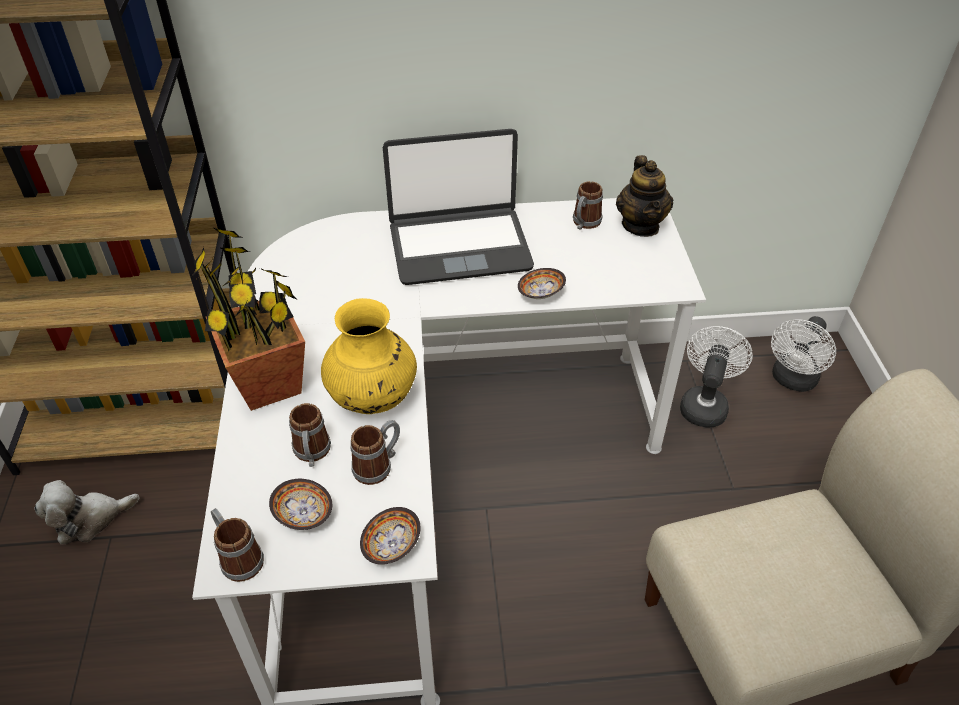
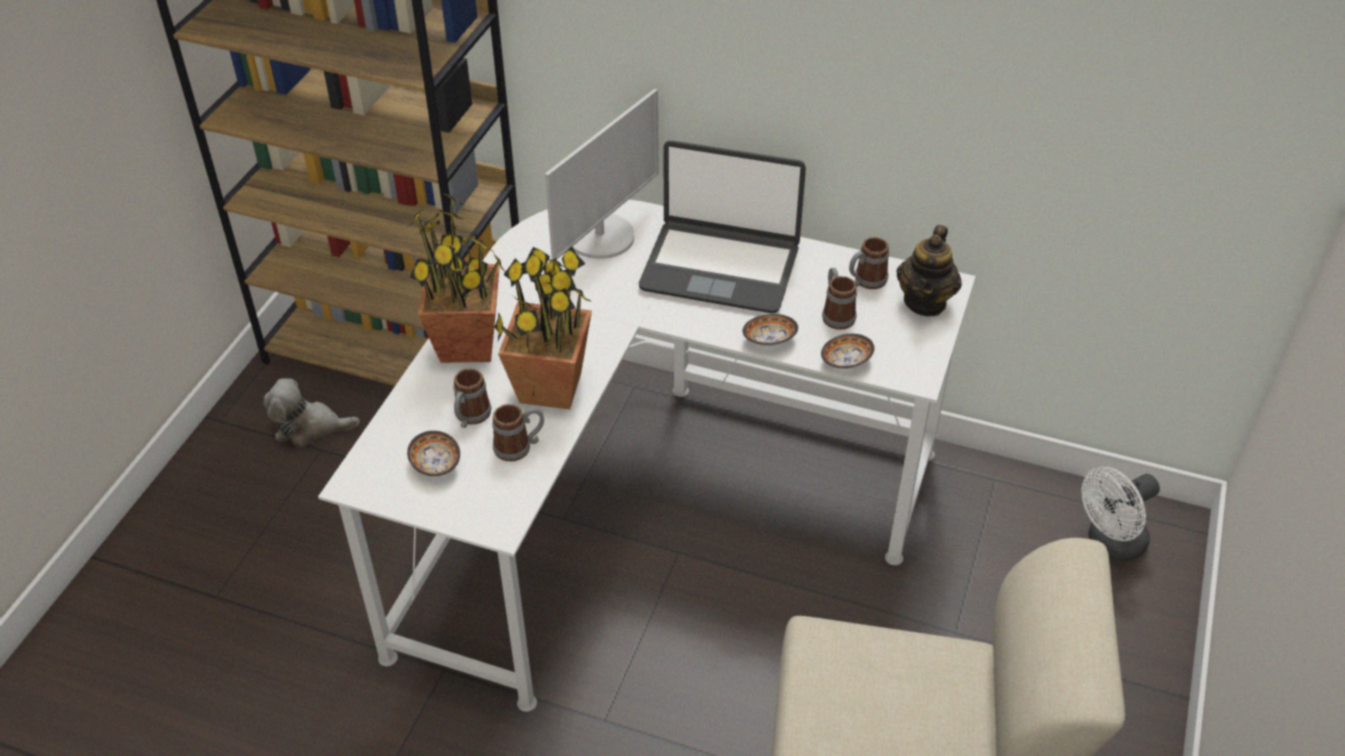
camera: 25 degrees right, 0 degrees up
(238, 557) = (367, 479): mug -> mug (836, 314)
(338, 251) = (601, 236): none -> monitor
(373, 398) = (549, 387): yellow vase -> potted plant
(391, 545) = (491, 515): bowl -> bowl (846, 362)
(704, 404) = (984, 533): white fan -> none

